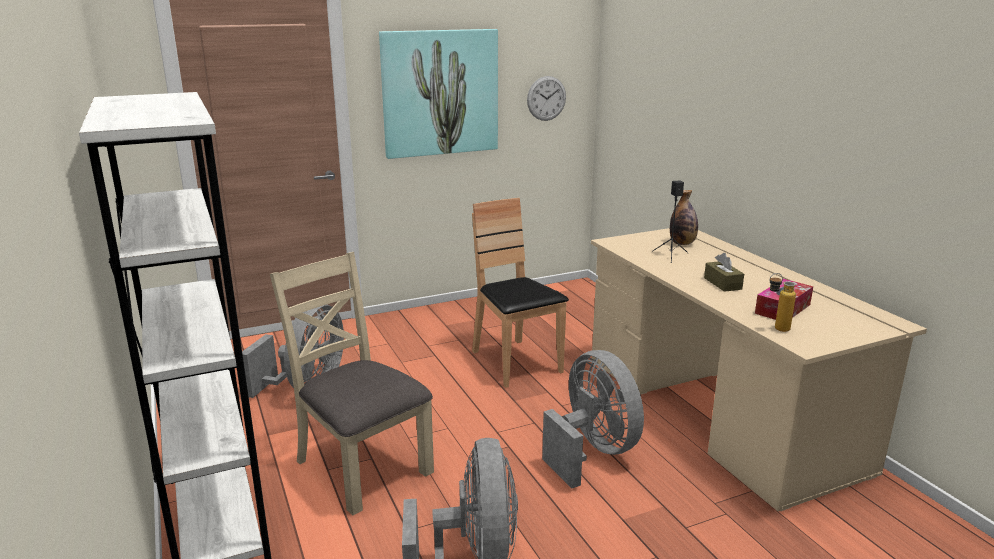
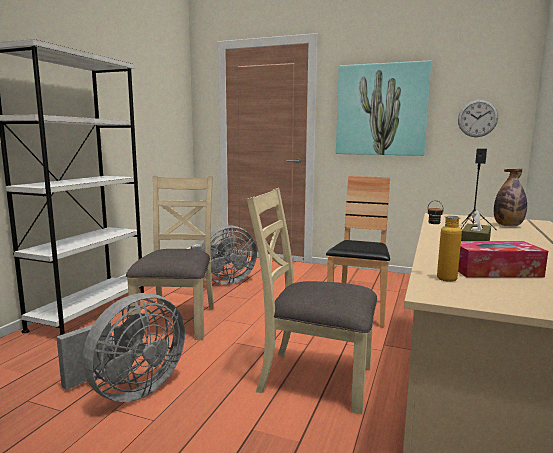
camera: 45 degrees right, 10 degrees down
(592, 452) = (314, 378): grey fan -> beige chair

